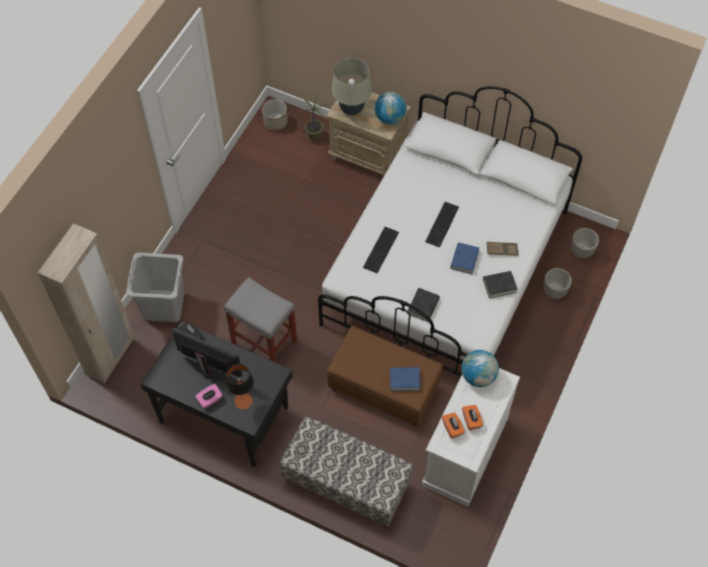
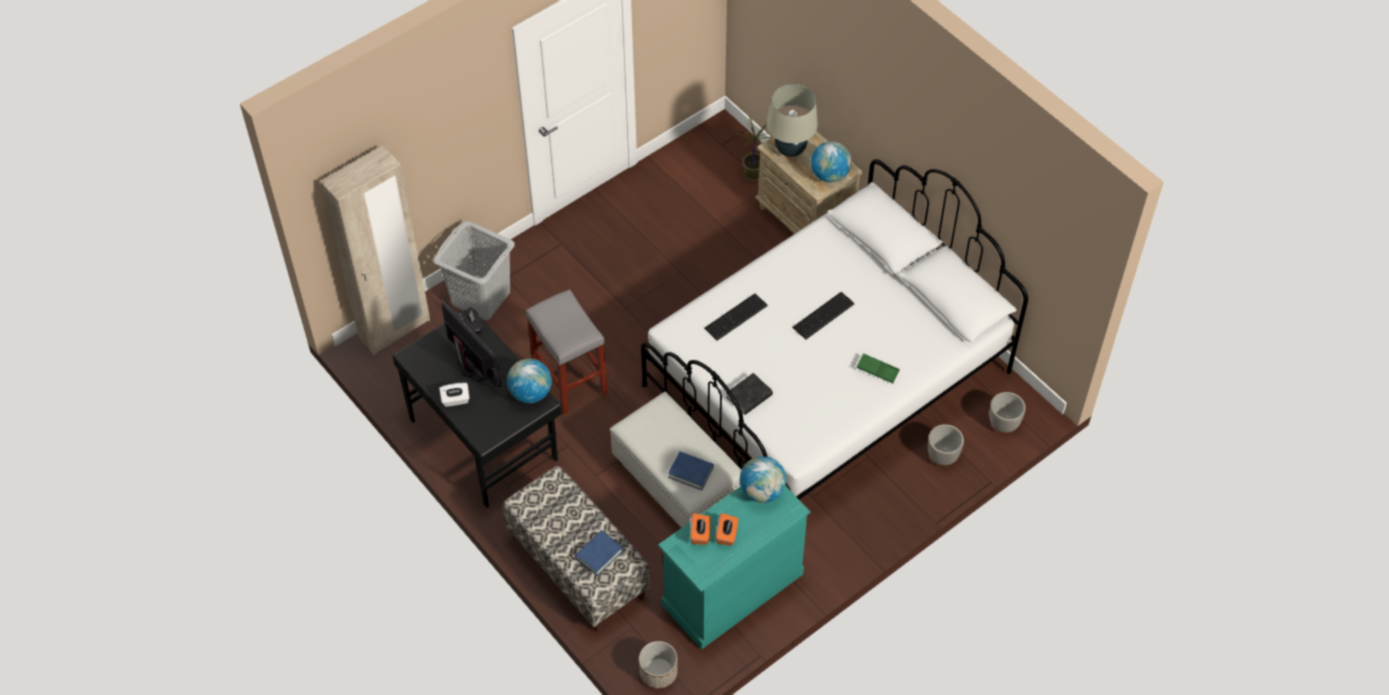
camera: 25 degrees right, 5 degrees down
(210, 400) = (455, 400): pink tissue box -> white tissue box
(243, 400) = (490, 415): table lamp -> none
(264, 370) = (530, 393): none -> globe
(275, 122) = (717, 142): planter -> planter (658, 672)
(384, 388) = (678, 483): brown ottoman -> white ottoman
(464, 260) = (827, 364): blue book -> blue book (599, 555)
(464, 451) = (732, 589): white dresser -> turquoise dresser
(499, 286) = (851, 408): black book -> none
(502, 250) = (877, 370): brown tray -> green tray

